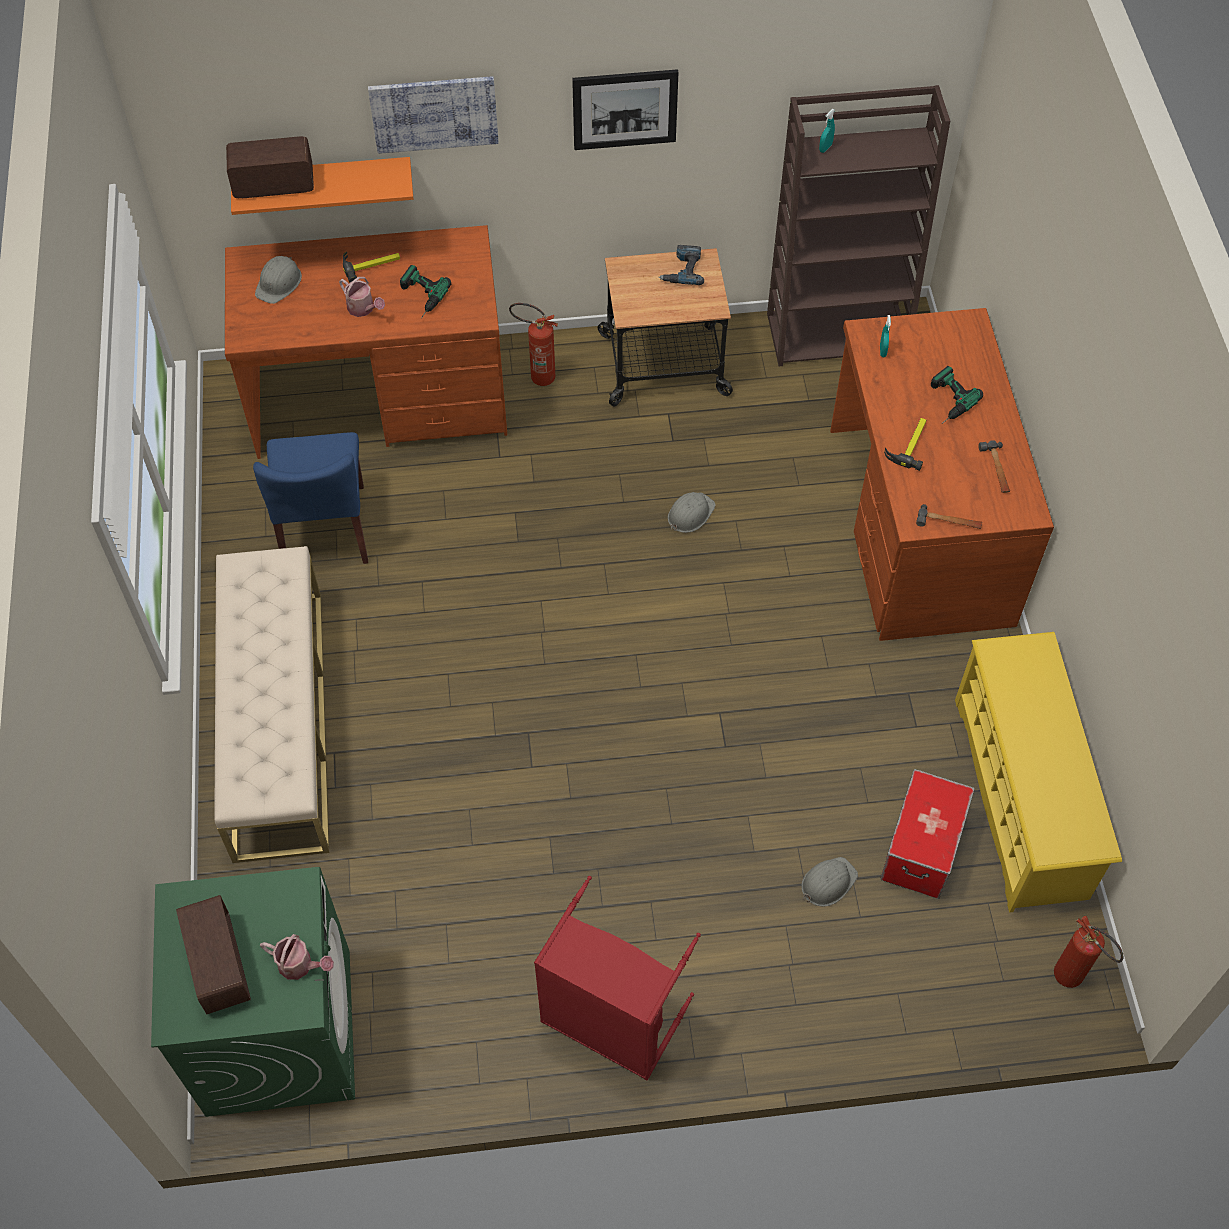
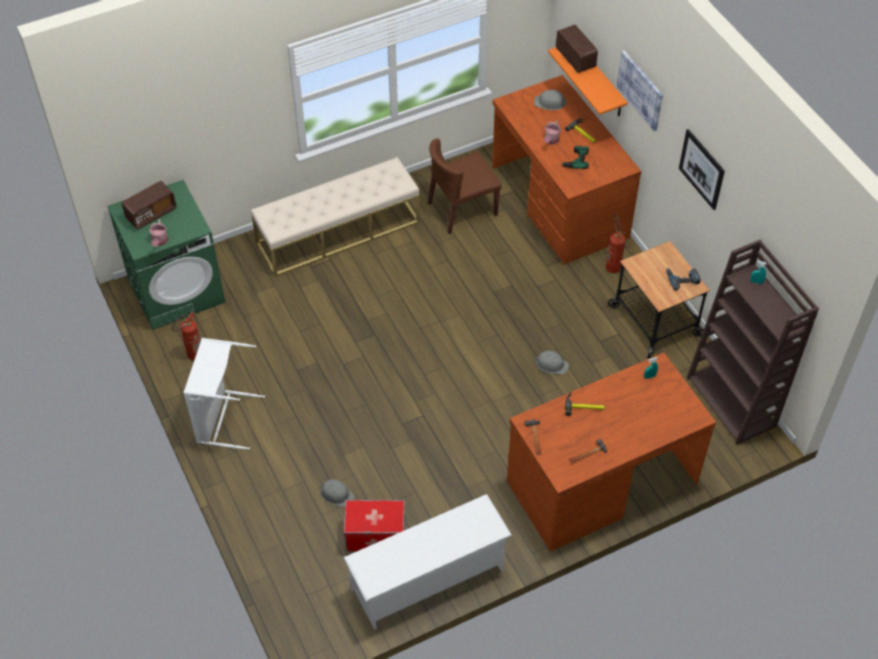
camera: 70 degrees right, 5 degrees down
(325, 528) = (462, 209): blue chair -> brown chair
(609, 1022) = (222, 418): red laundry basket -> white laundry basket
(946, 401) = (627, 417): power drill -> none
(1021, 798) = (428, 579): yellow shoe rack -> white shoe rack
(1073, 980) = (319, 631): fire extinguisher -> fire extinguisher (192, 357)

